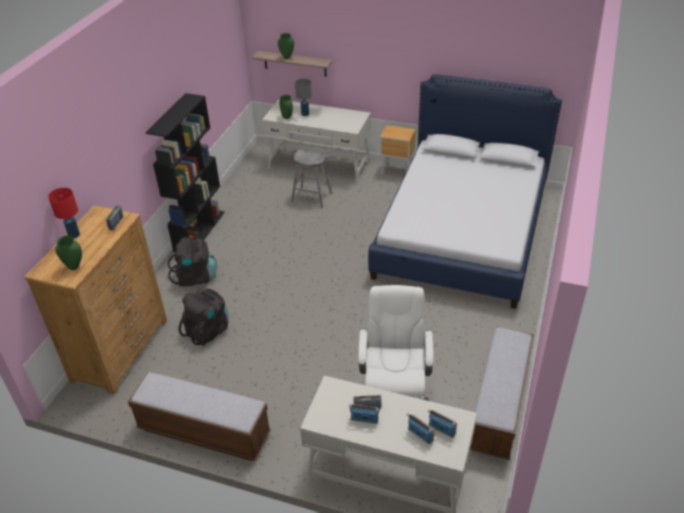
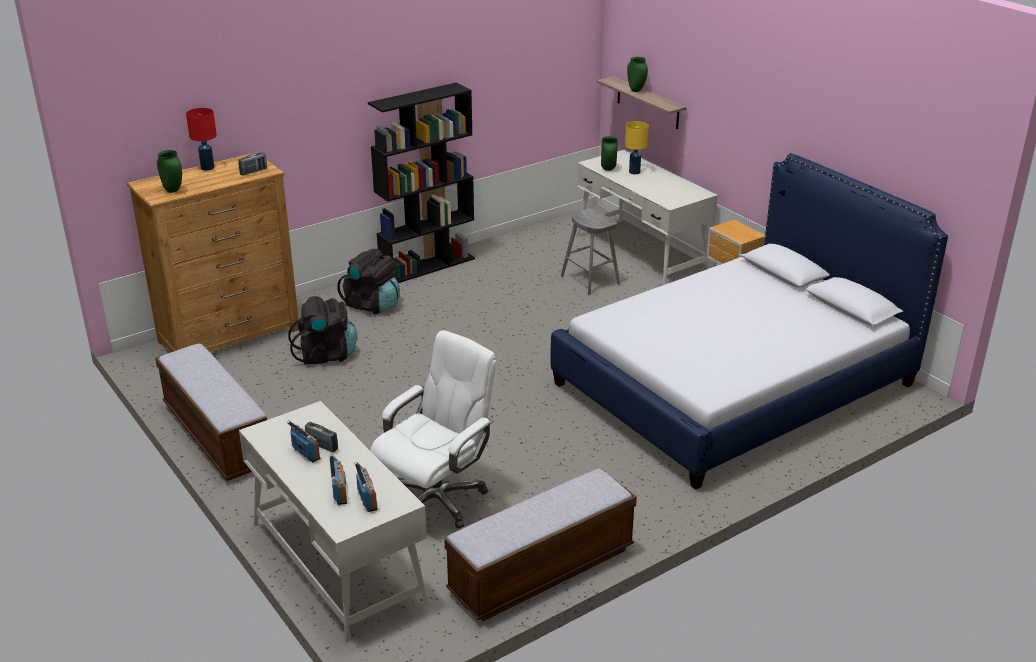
camera: 35 degrees right, 10 degrees down
(305, 114) = (634, 172): grey table lamp -> yellow table lamp

